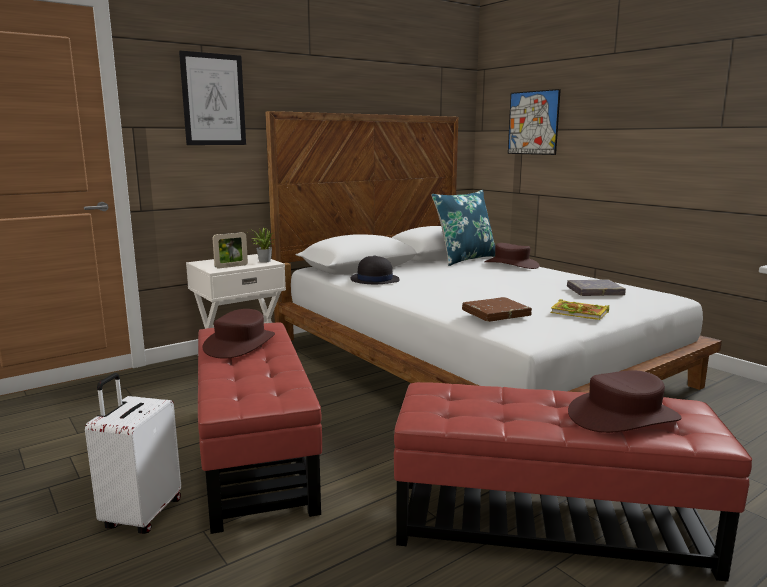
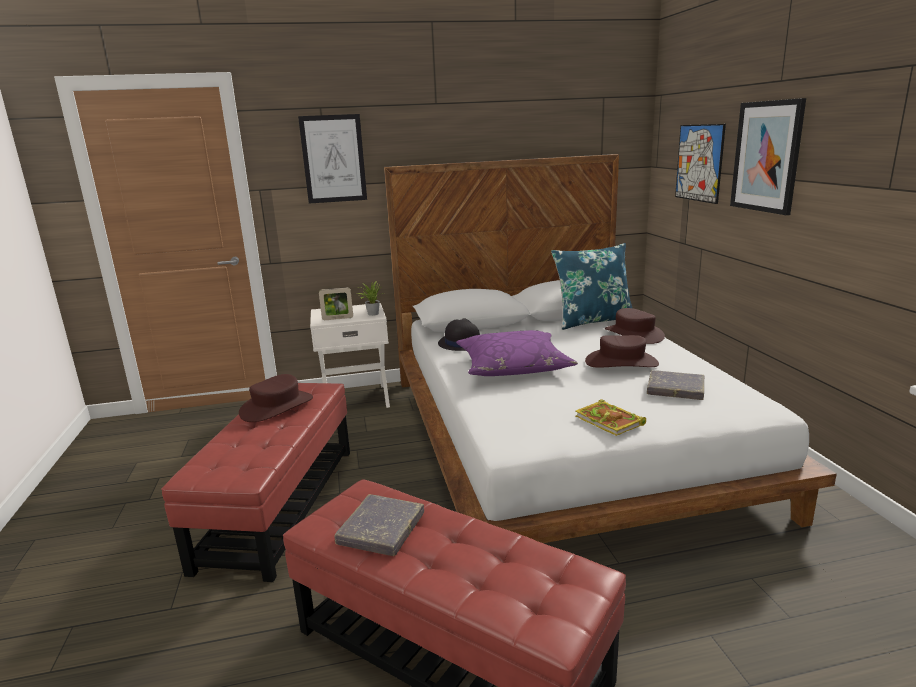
camera: 25 degrees right, 5 degrees up
(141, 515) = (157, 544): white suitcase -> none
(447, 290) = (513, 366): none -> purple pillow
(489, 408) = (381, 529): none -> grey book
(495, 314) = (510, 410): brown book -> none
(605, 112) = (767, 156): none -> picture
(623, 416) = (495, 572): brown hat -> brown hat (621, 362)

